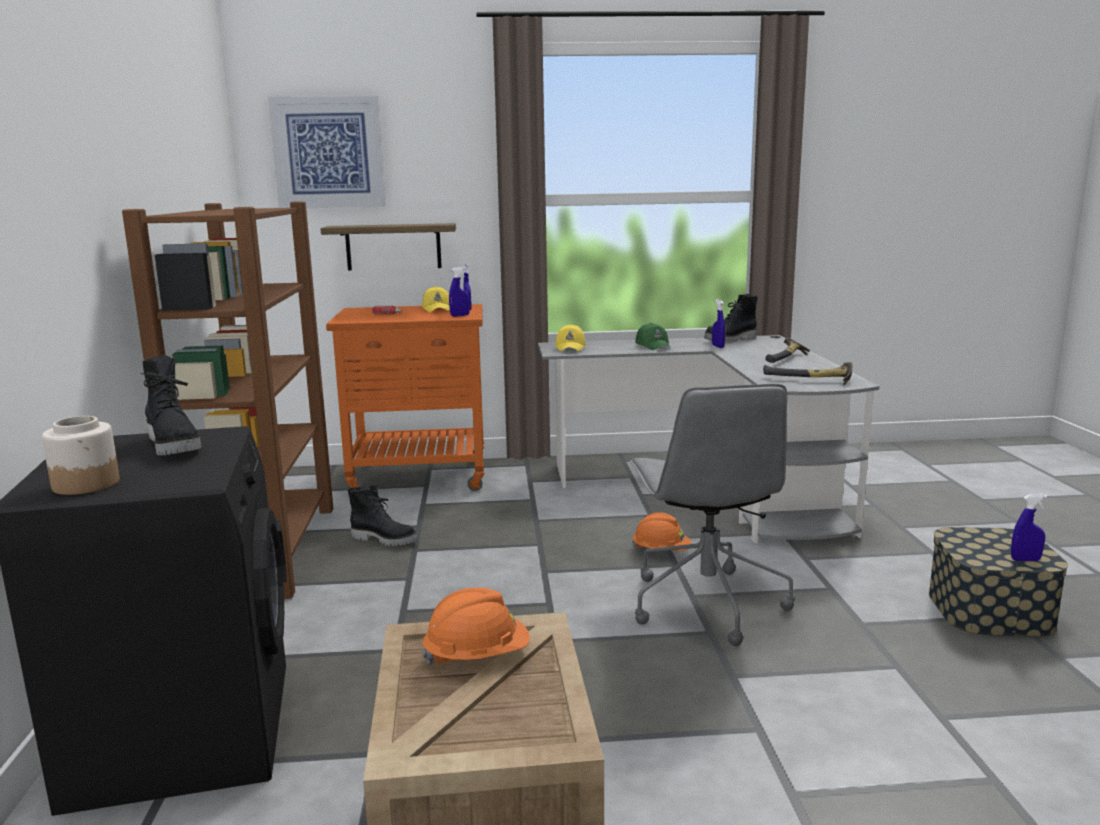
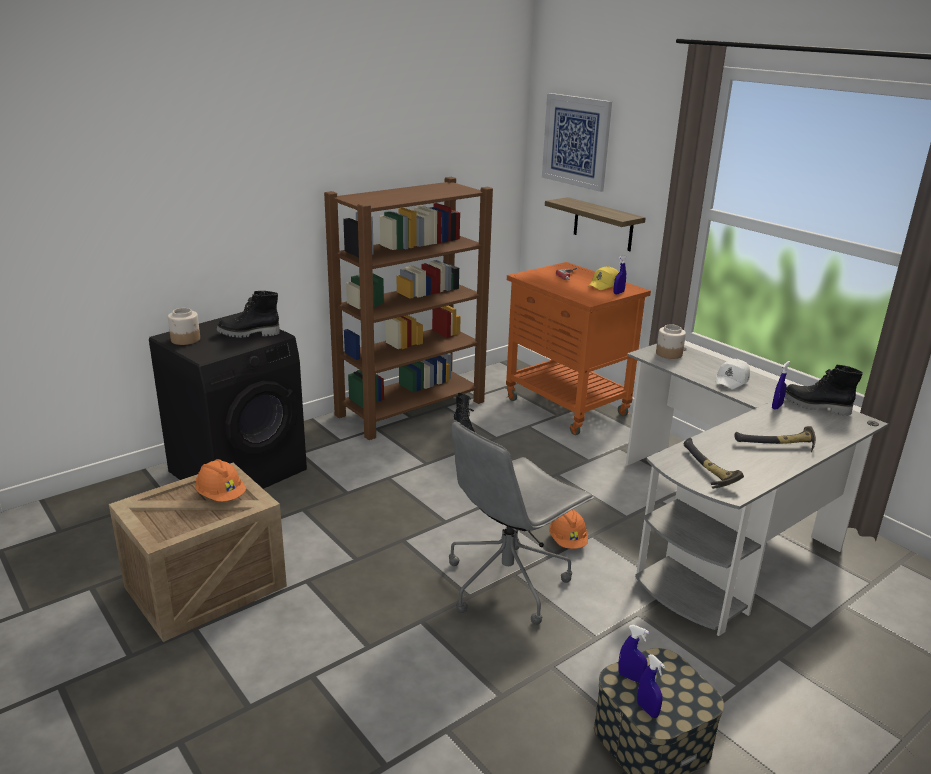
camera: 55 degrees right, 10 degrees up
(175, 445) = (248, 334): black boot -> black boot turned 60 degrees clockwise
(460, 315) = (590, 298): blue spray bottle -> blue spray bottle (630, 677)
(571, 347) = (669, 354): yellow cap -> jar
(653, 346) = (732, 380): green cap -> white cap

